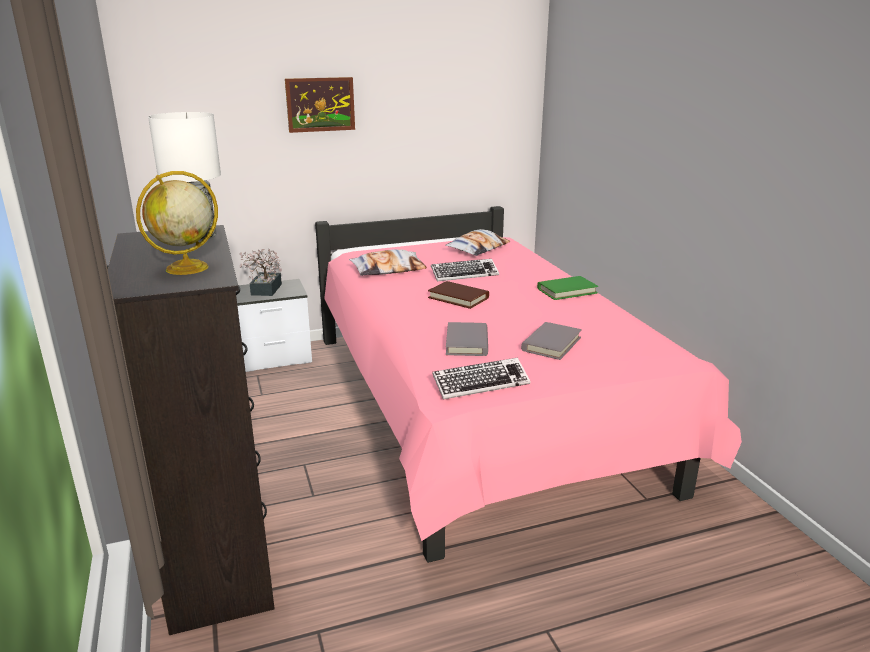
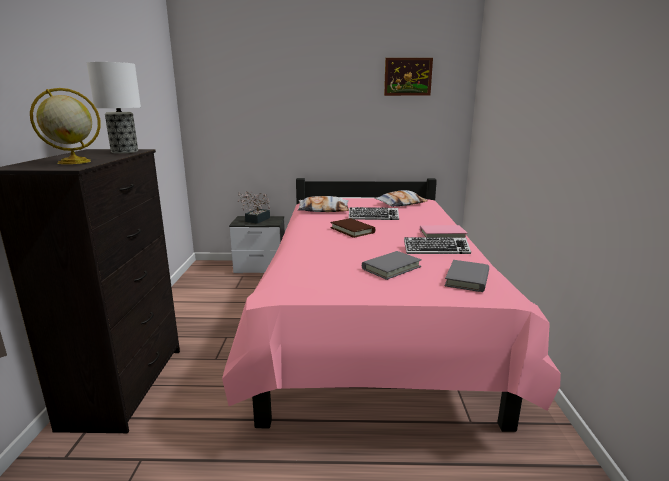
camera: 20 degrees right, 5 degrees down
(320, 104) = (304, 97): picture -> picture (408, 77)
(467, 342) = (326, 258): grey book -> grey book (467, 279)
(481, 384) = (304, 286): keyboard -> keyboard (436, 250)
(567, 291) = (442, 235): green book -> pink book

